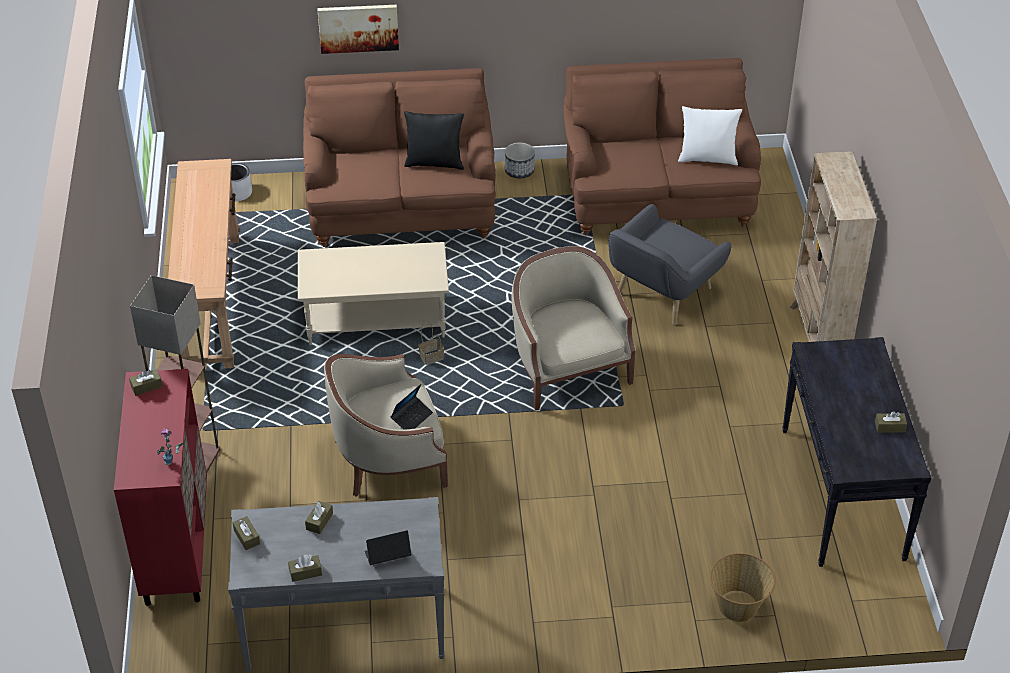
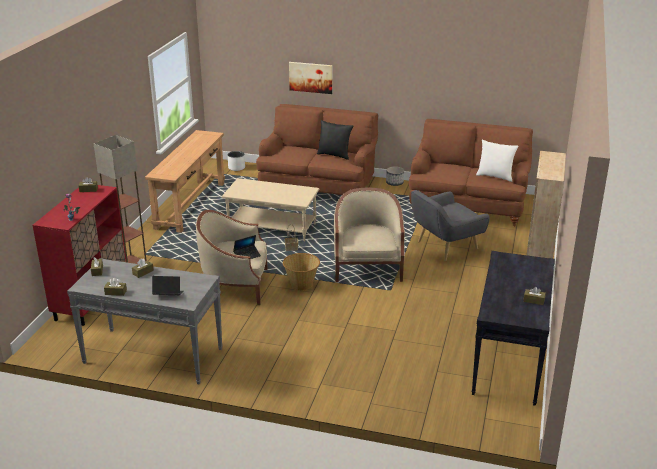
camera: 20 degrees right, 15 degrees down
(738, 606) = (403, 402): basket -> basket (301, 284)

